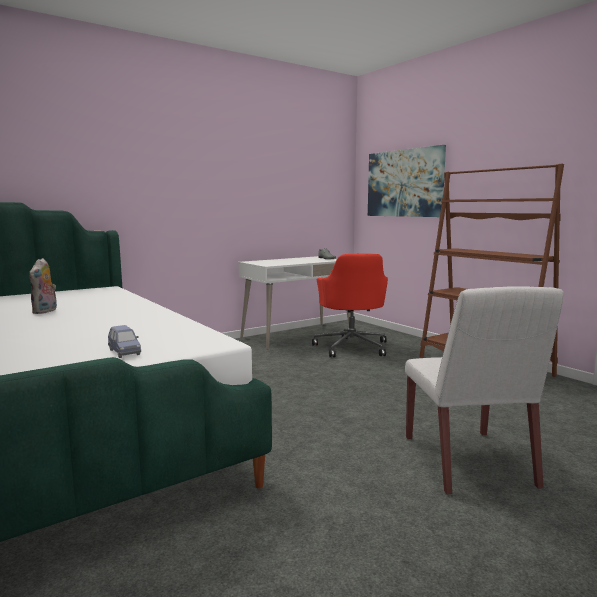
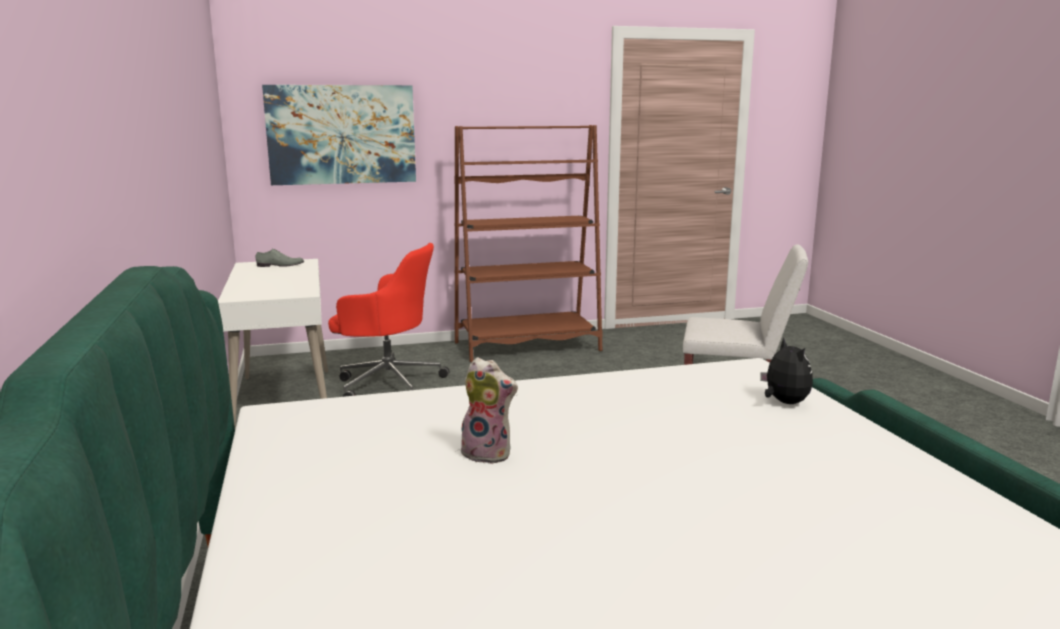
camera: 70 degrees left, 5 degrees up
(124, 352) = (784, 402): blue toy car -> plush toy

